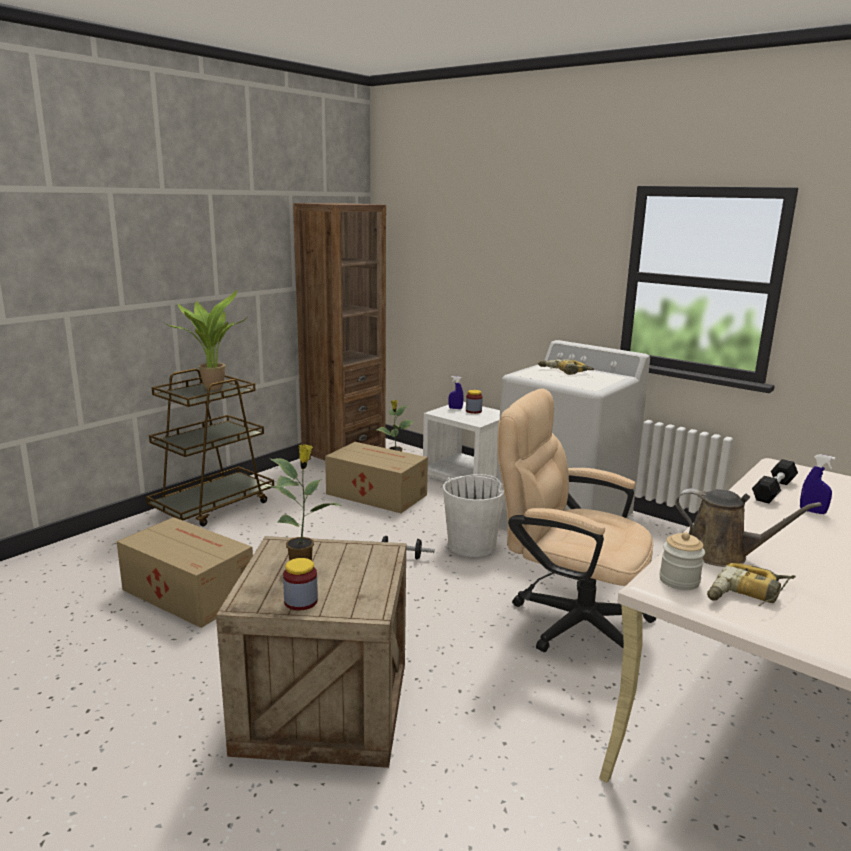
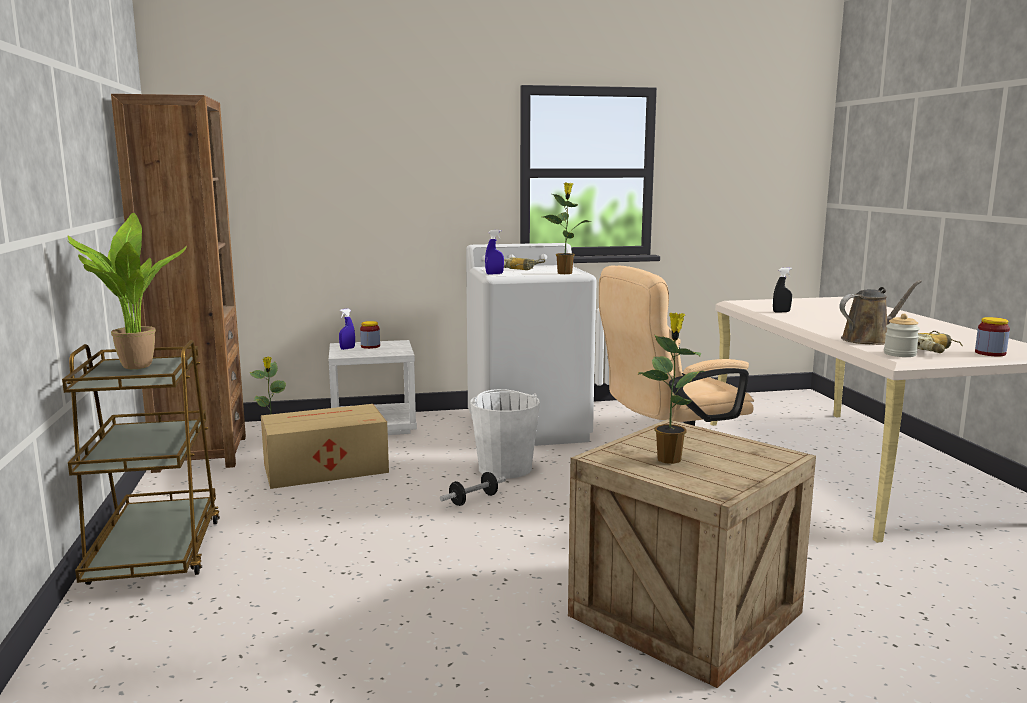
camera: 50 degrees left, 5 degrees down
(188, 591) = (352, 627): cardboard box -> none
(301, 601) = (740, 472): jar -> jar (990, 353)
(582, 385) = (565, 273): none -> potted plant
(773, 490) = (781, 312): black dumbbell -> black spray bottle
(812, 511) = (824, 315): blue spray bottle -> blue spray bottle (494, 274)

